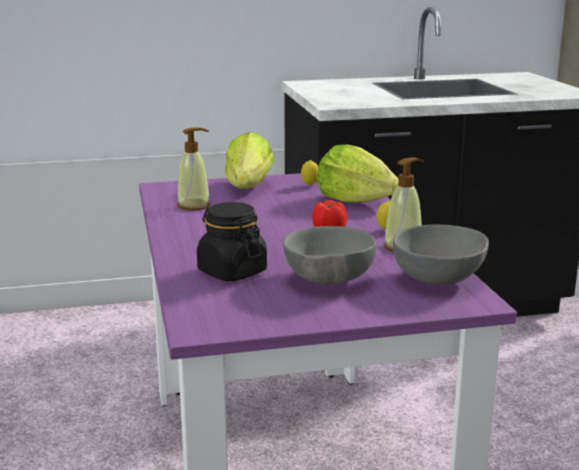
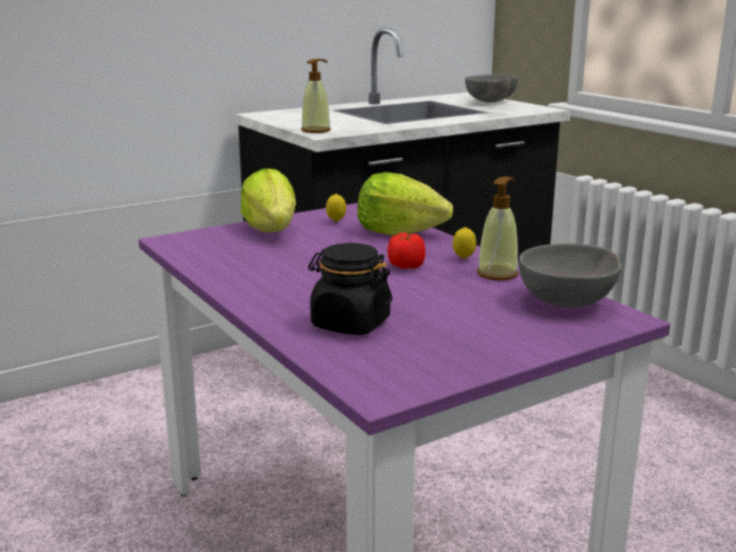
camera: 20 degrees left, 0 degrees up
(194, 205) = (231, 257): soap dispenser -> soap dispenser (316, 130)
(327, 281) = (462, 319): grey bowl -> grey bowl (490, 102)

